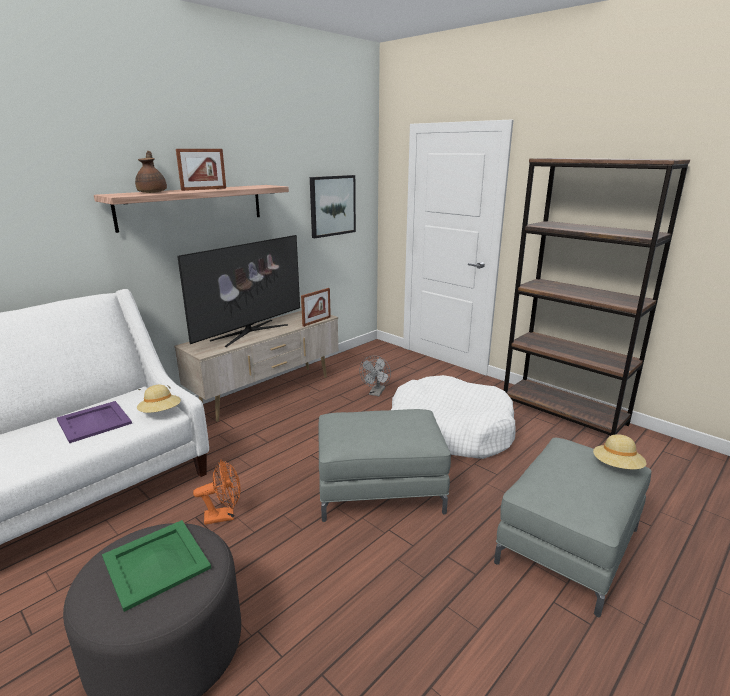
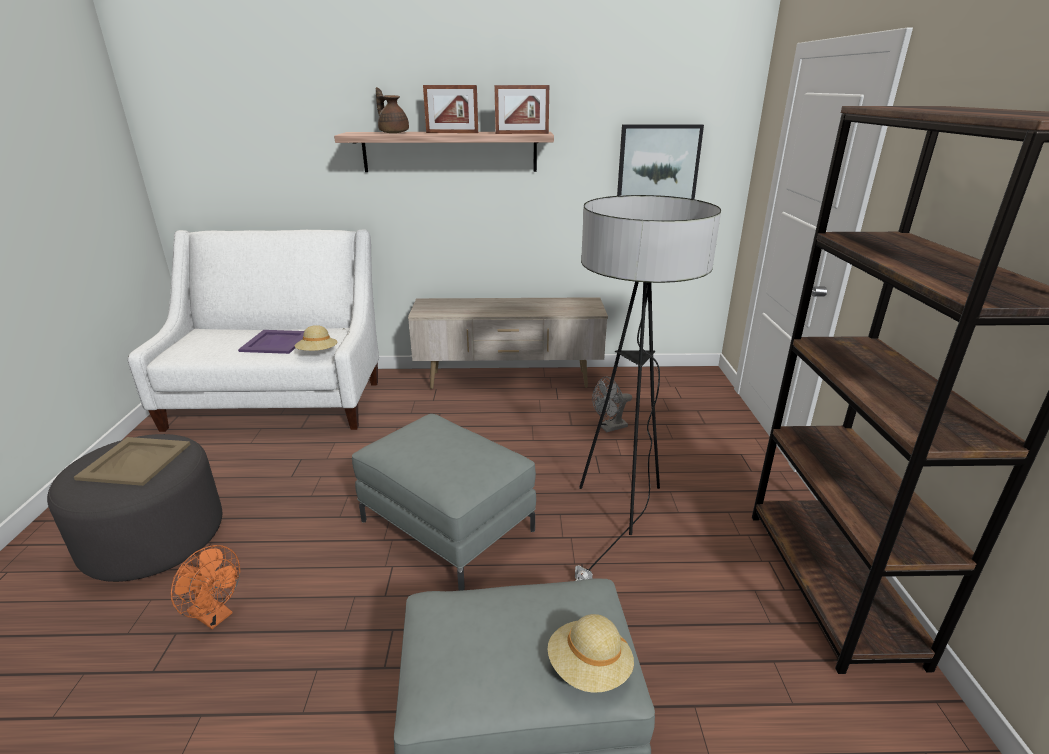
camera: 45 degrees right, 5 degrees up
(153, 192) = (393, 133): brown teapot -> brown teapot turned 75 degrees counterclockwise
(157, 562) = (135, 461): green tray -> beige tray
(224, 516) = (315, 470): orange fan -> orange fan (215, 616)
(249, 332) = (492, 305): television -> none
(316, 321) = (574, 314): picture frame -> picture frame (522, 133)
(450, 430) = (620, 511): white dog bed -> floor lamp

